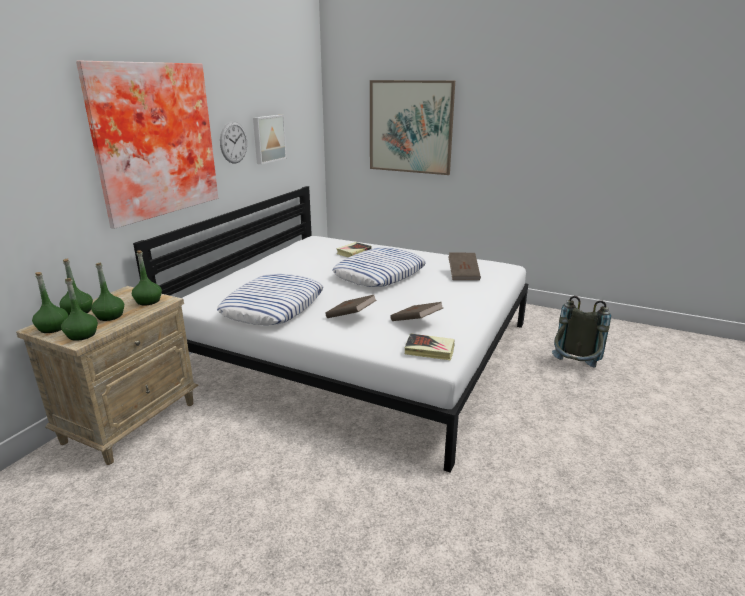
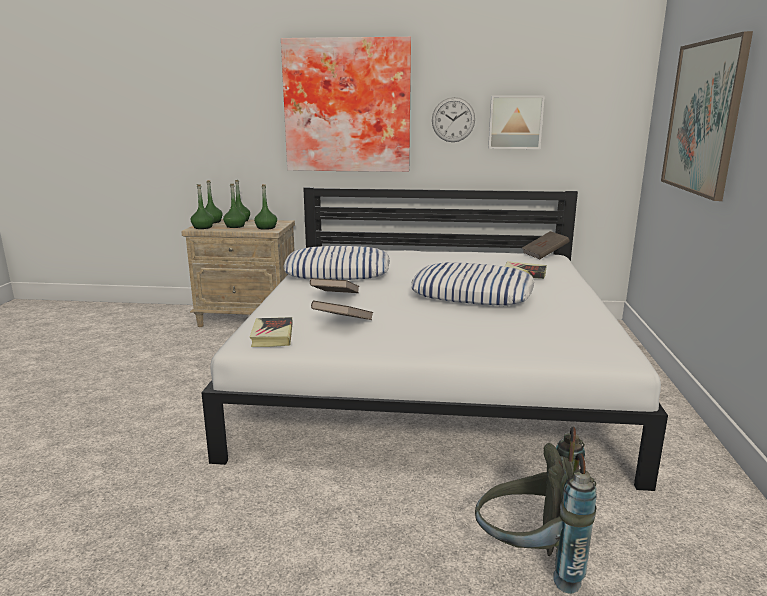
camera: 70 degrees right, 5 degrees down
(463, 275) = (534, 333): brown book -> brown book (544, 254)

